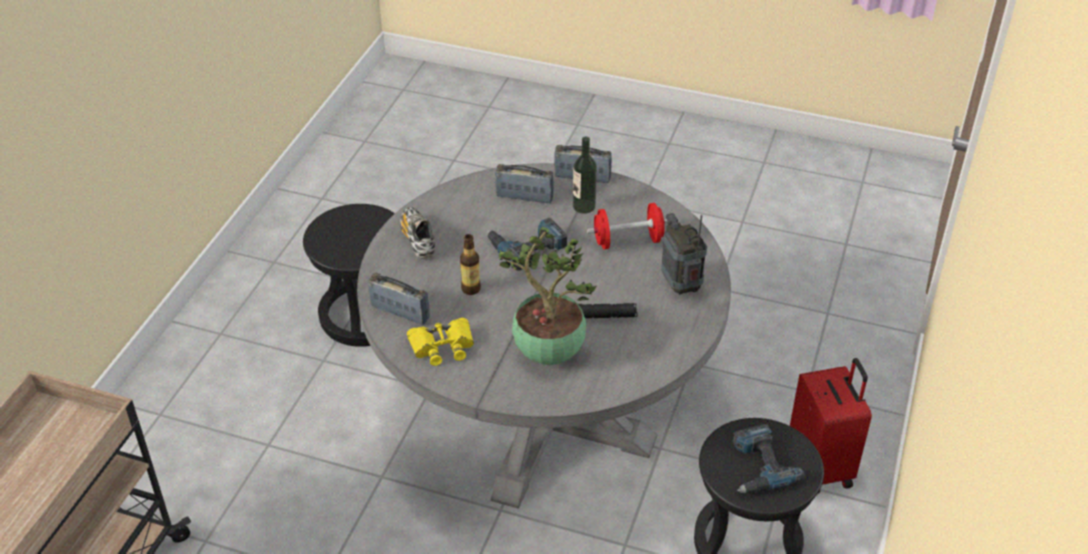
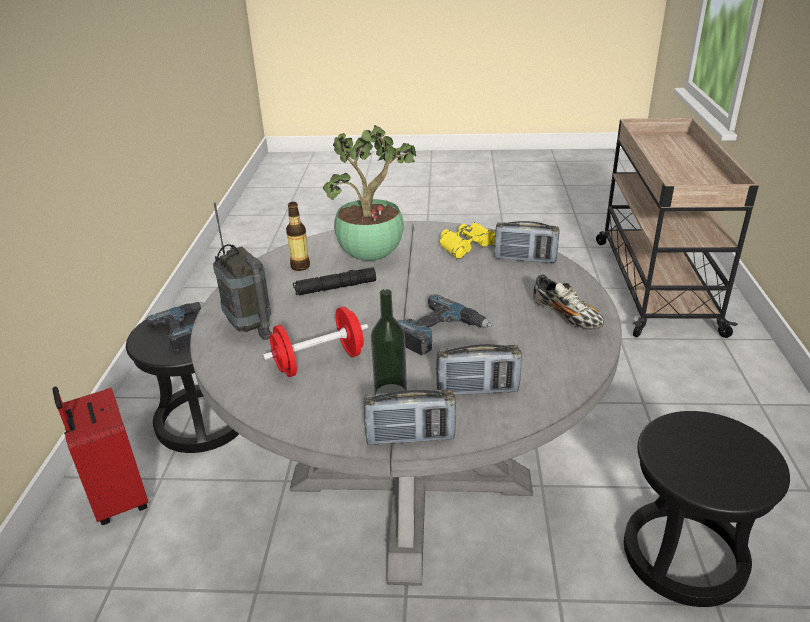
camera: 165 degrees right, 10 degrees down
(471, 289) = (473, 286): bottle -> bottle (300, 266)

